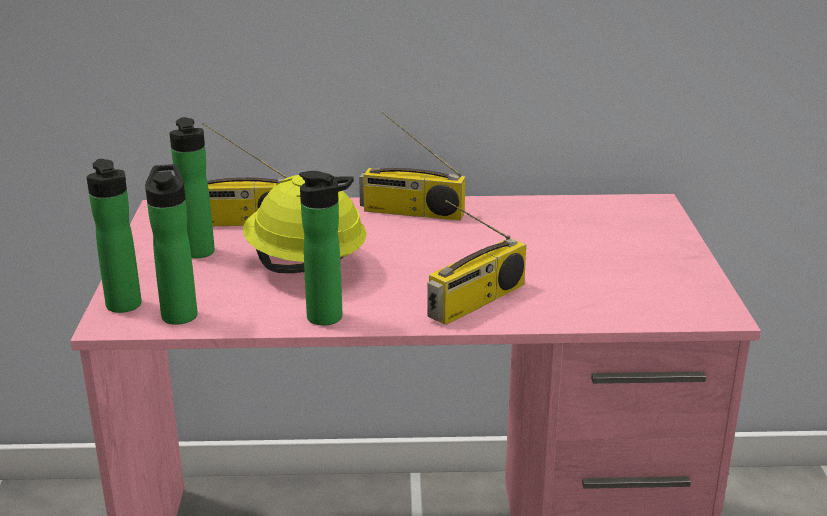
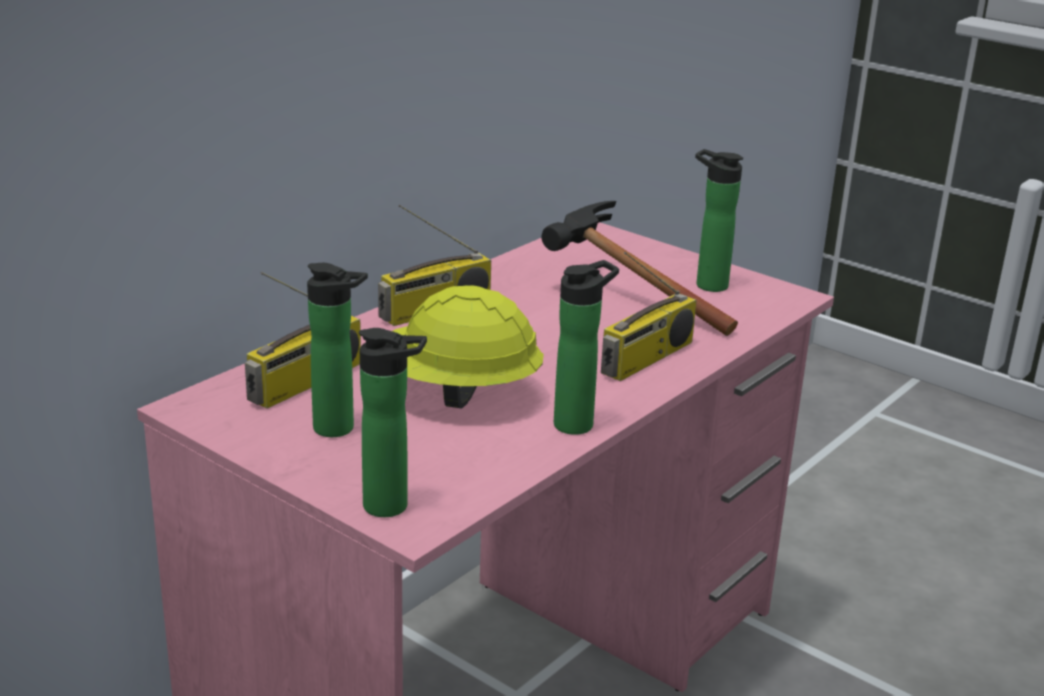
camera: 50 degrees left, 0 degrees up
(179, 313) = (453, 485): bottle -> bottle (707, 284)
(477, 302) = (647, 359): radio -> radio turned 45 degrees clockwise
(564, 254) = (620, 295): none -> hammer

